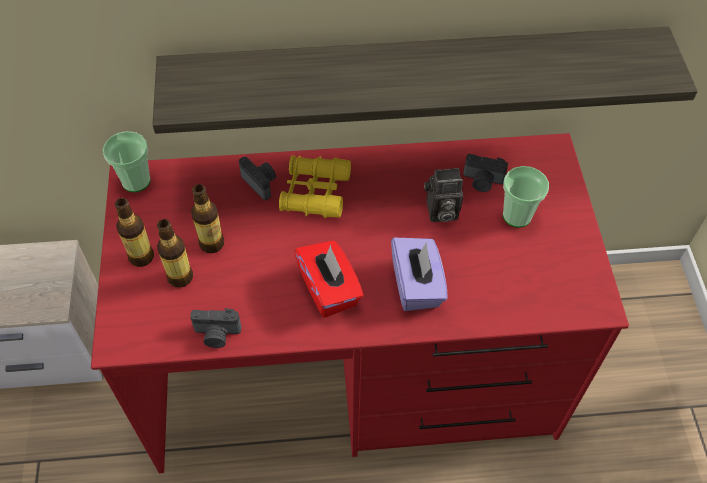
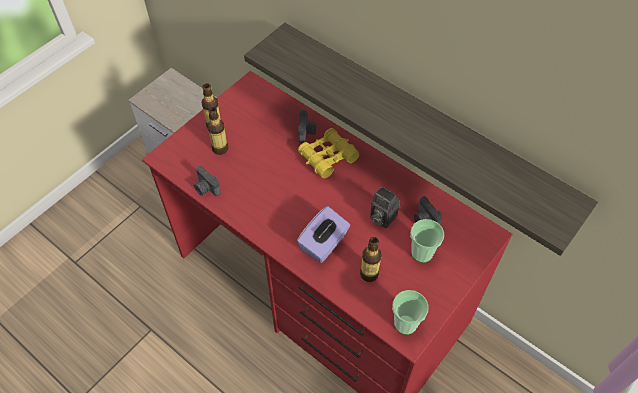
camera: 45 degrees right, 0 degrees up
(136, 181) = (251, 88): cup -> cup (405, 323)
(212, 243) = (251, 144): bottle -> bottle (369, 274)
(329, 289) = (279, 210): red tissue box -> none

